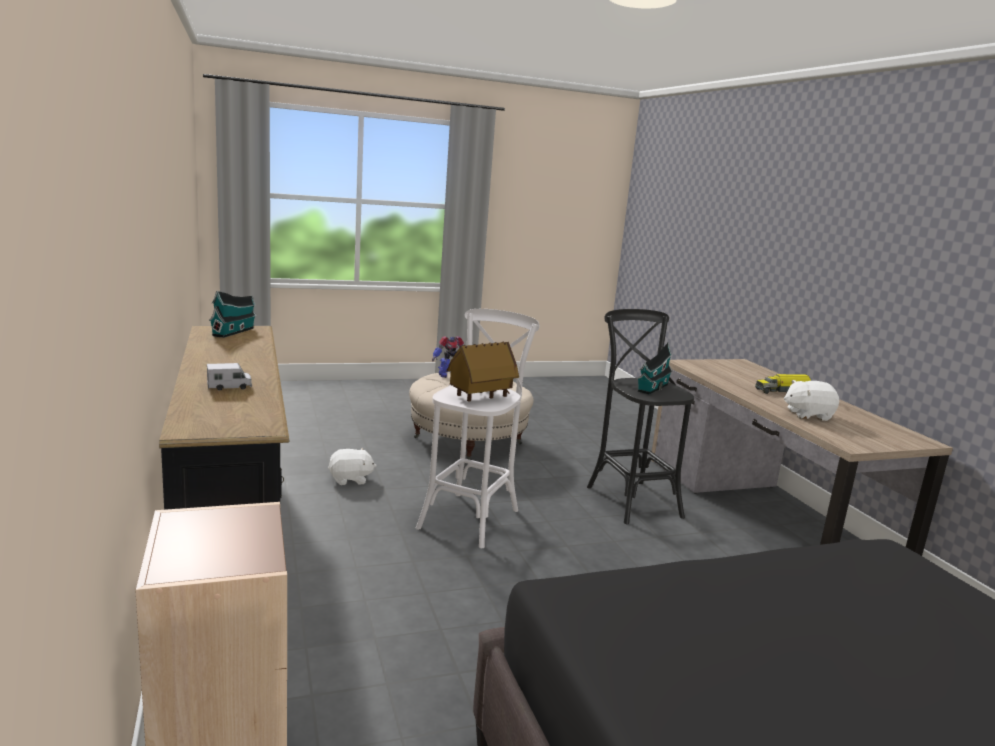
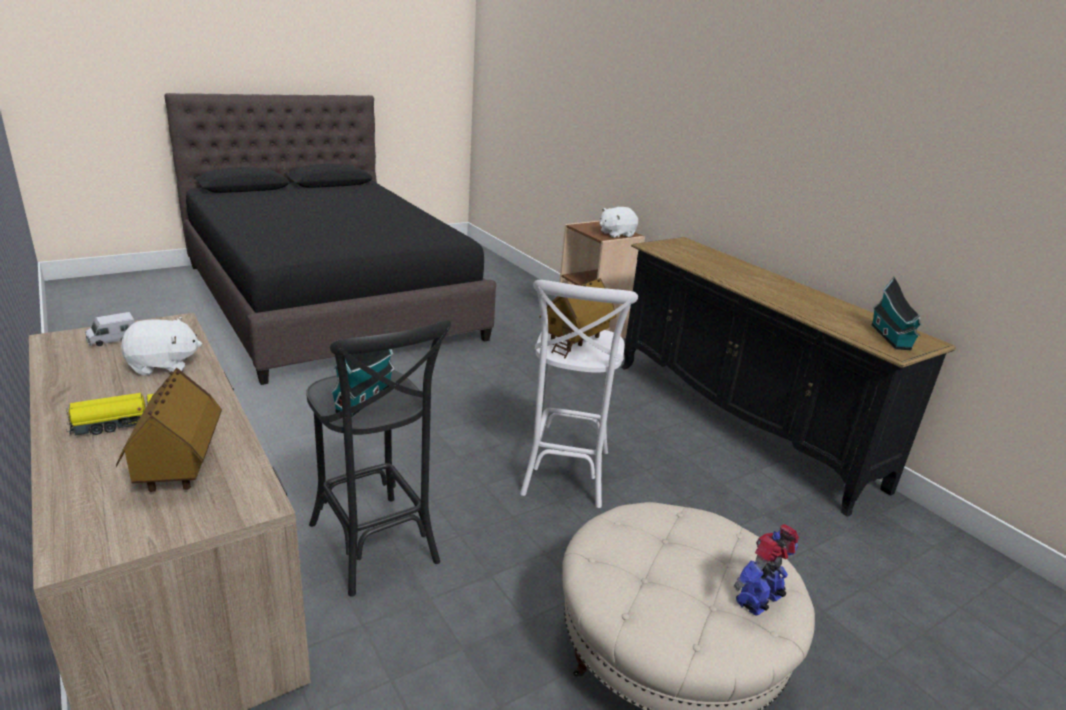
camera: 165 degrees right, 10 degrees up
(229, 387) = (728, 268): toy truck -> toy truck (112, 340)
(350, 479) = (730, 506): white plush toy -> white plush toy (616, 234)
(731, 374) = (178, 469): none -> toy house

